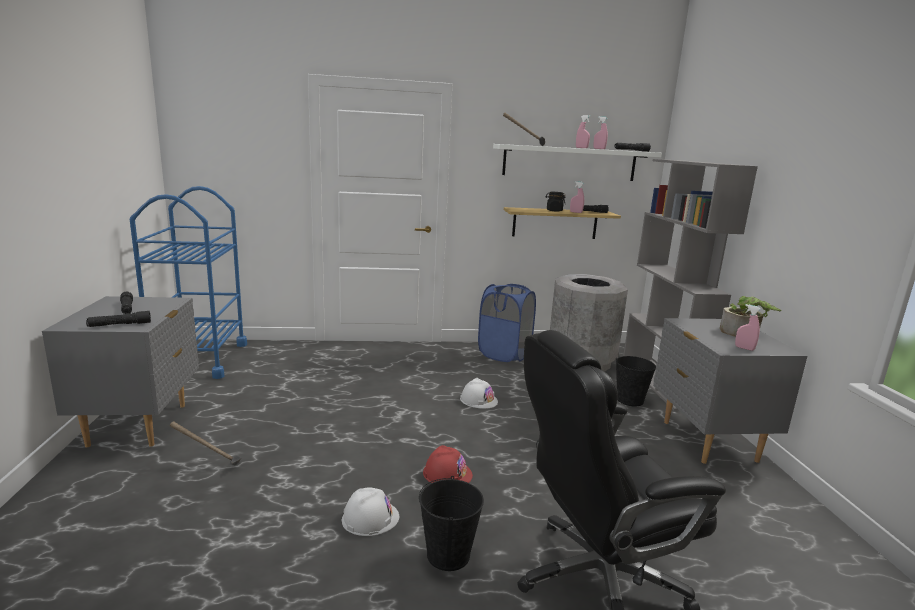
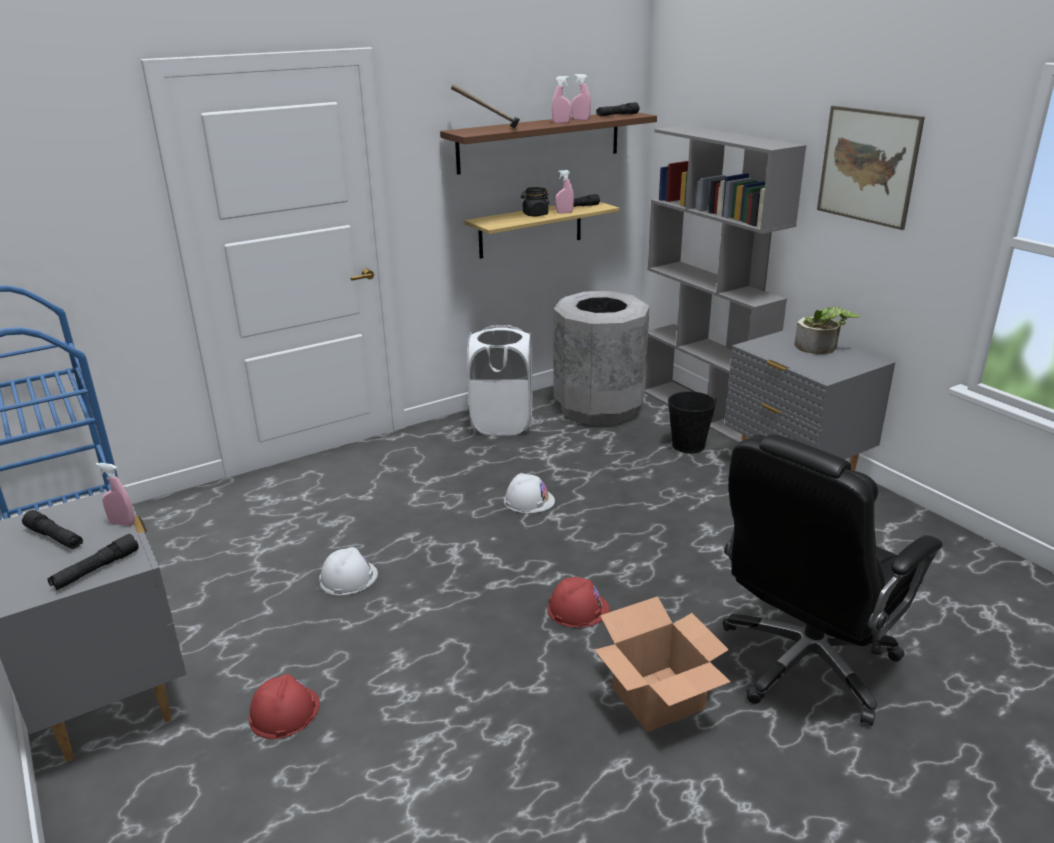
camera: 25 degrees left, 10 degrees up
(210, 465) = (284, 712): hammer -> red hard hat
(370, 518) = (545, 693): white hard hat -> white hard hat (348, 578)
(448, 554) = (658, 697): black bucket -> cardboard box
(504, 354) = (502, 423): blue laundry basket -> white laundry basket
(569, 163) = (540, 142): white shelf -> brown shelf
(744, 348) = (839, 369): pink spray bottle -> pink spray bottle (122, 523)
(803, 180) = (868, 166): none -> picture

